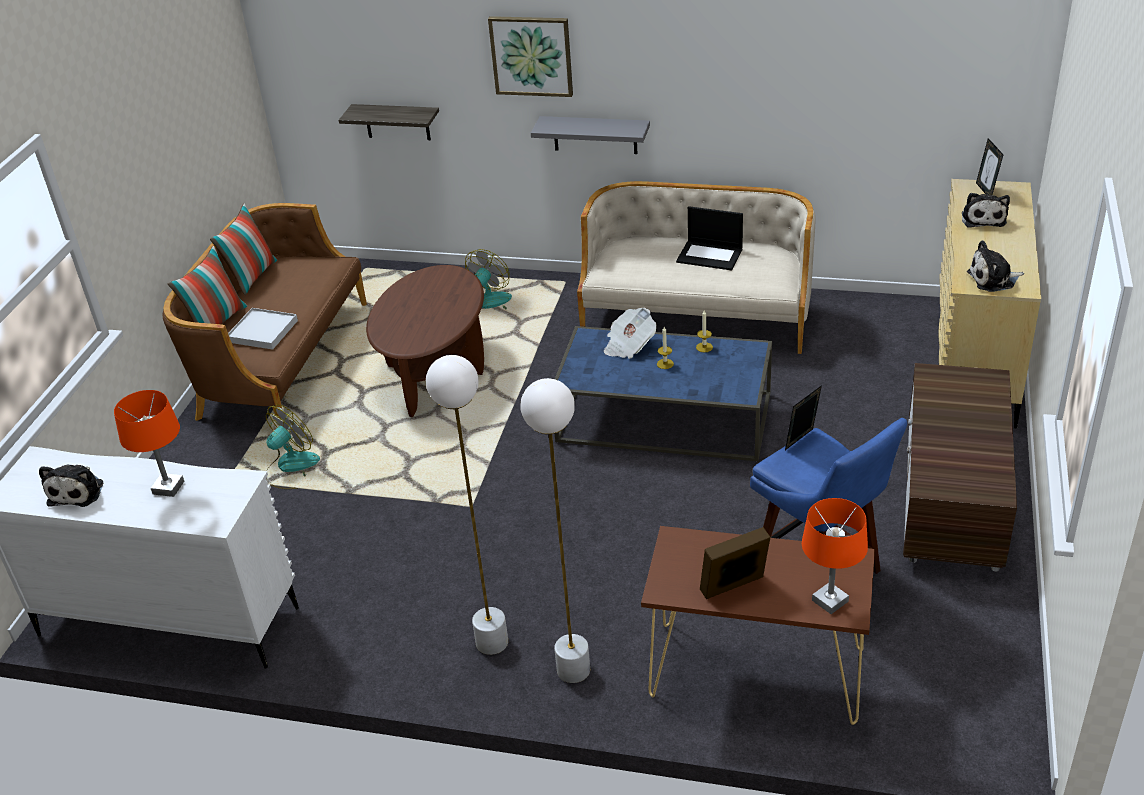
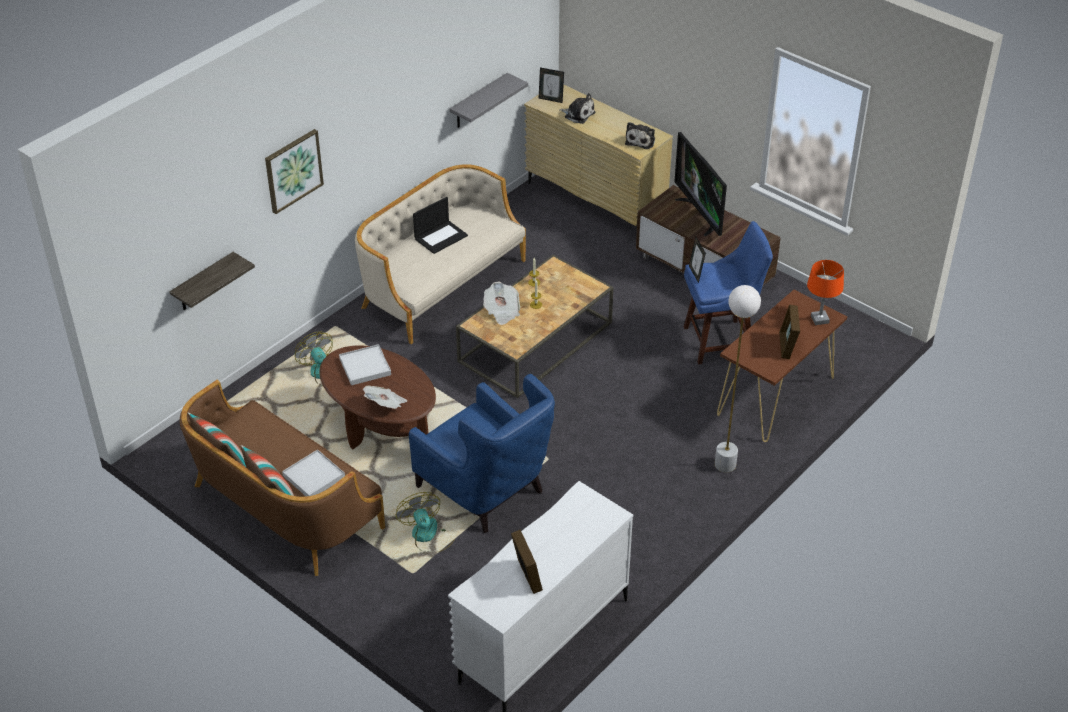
camera: 65 degrees left, 5 degrees up
(78, 491) = (526, 576): plush toy -> picture frame
(168, 487) = (559, 530): orange table lamp -> none
(386, 480) = (486, 490): none -> blue armchair
(392, 326) = (386, 405): none -> newspaper
(443, 291) = (365, 366): none -> white tray
(492, 642) = (679, 490): white floor lamp -> none
(595, 135) = (335, 203): grey shelf -> grey shelf (479, 102)
(664, 417) = (535, 342): blue coffee table -> brown coffee table
(974, 416) = (700, 215): none -> television

